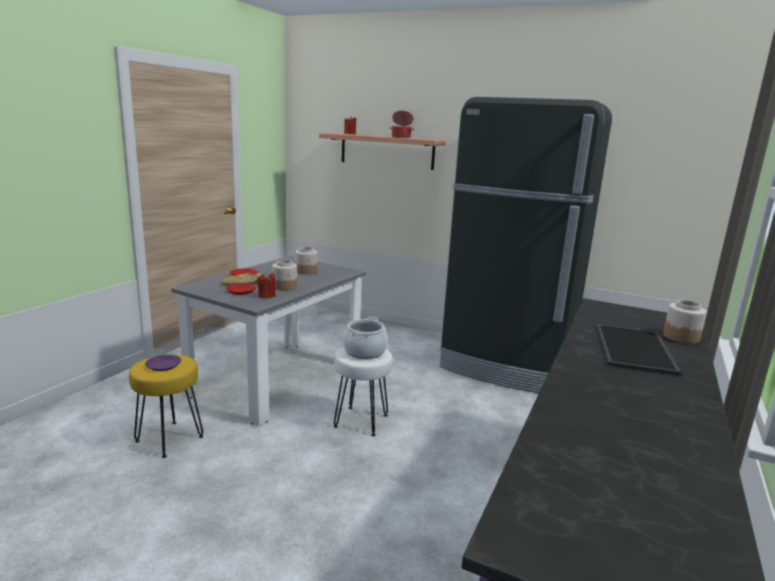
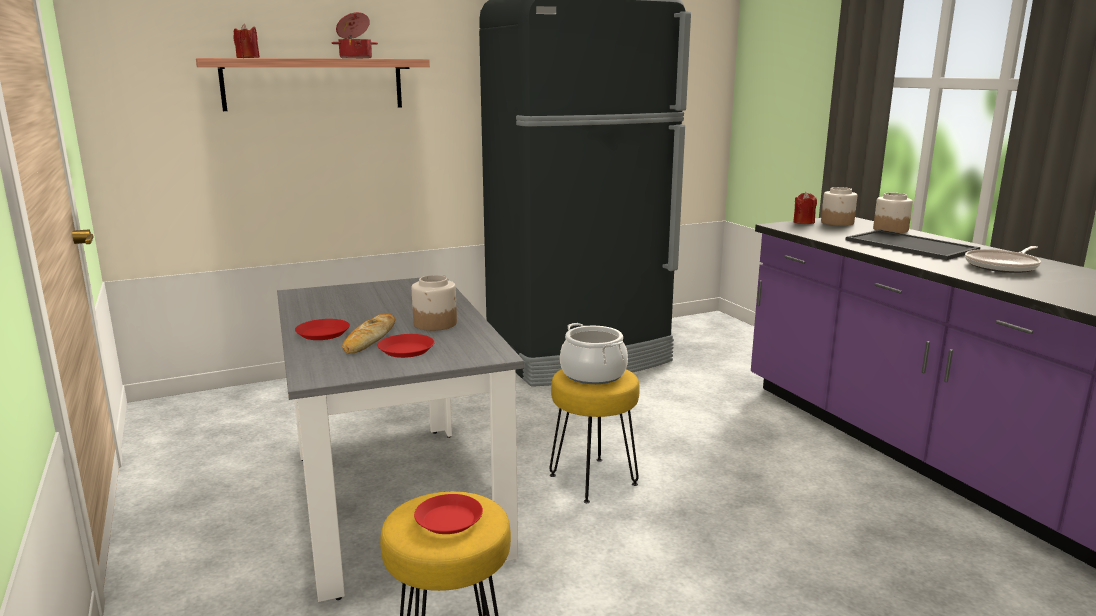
camera: 50 degrees left, 0 degrees up
(163, 365) = (448, 520): purple plate -> red plate
(266, 296) = (460, 341): red candle -> red candle (803, 222)
(306, 271) = (382, 299): jar -> jar (837, 222)
(362, 421) = (593, 479): white stool -> yellow stool
(636, 388) = (1003, 266): none -> frying pan

